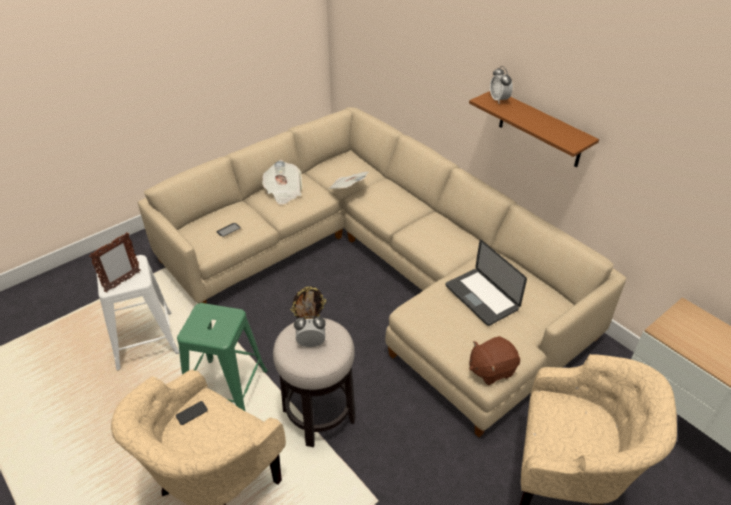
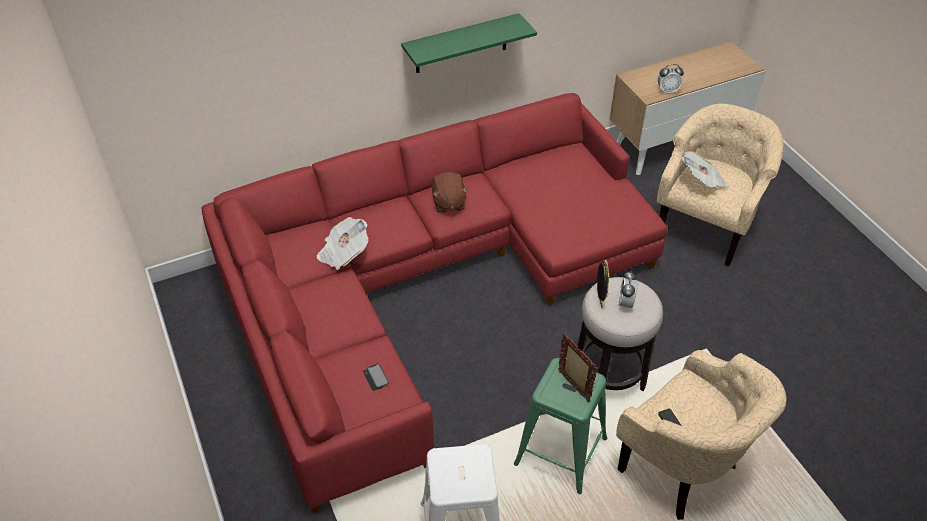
camera: 75 degrees left, 5 degrees up
(122, 282) = (476, 472): picture frame -> picture frame (573, 387)
(283, 191) = (320, 313): newspaper -> newspaper (702, 181)
(380, 270) = (424, 286): beige sofa -> red sofa
(481, 297) = (557, 193): laptop -> none
(491, 369) = (637, 213): brown plush toy -> brown plush toy (448, 203)
(499, 100) = (425, 46): alarm clock -> alarm clock (667, 91)
(540, 129) = (461, 44): brown shelf -> green shelf

